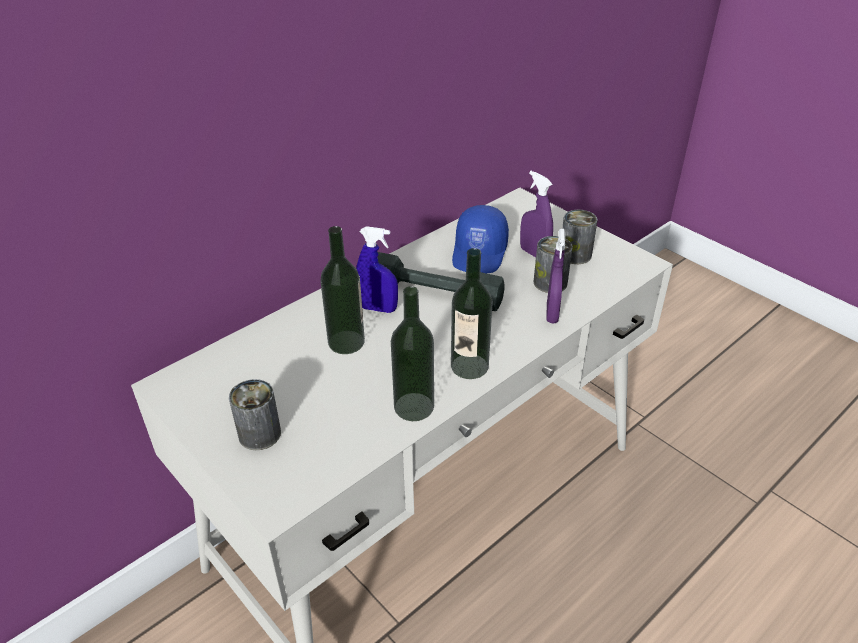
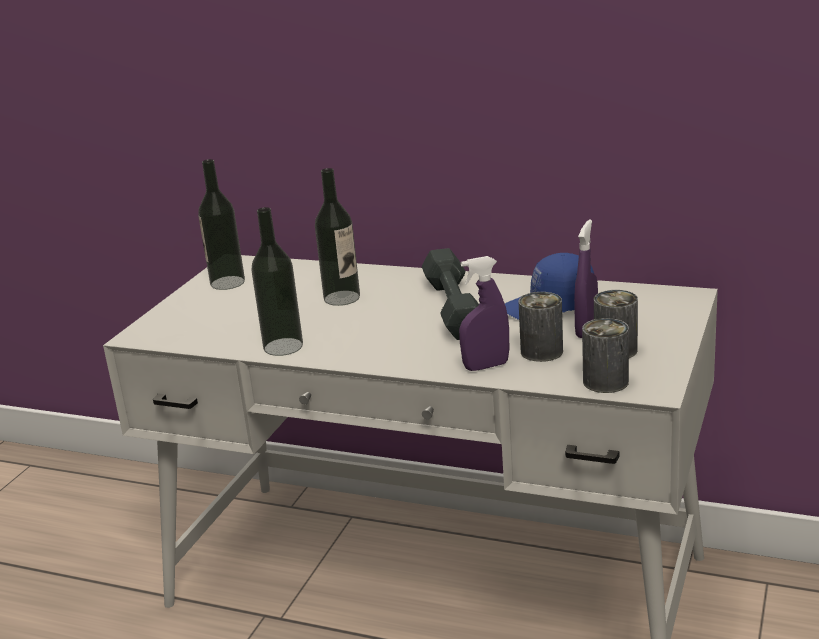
camera: 65 degrees right, 15 degrees down
(259, 434) = (206, 306): can -> can (605, 382)
(378, 308) = (402, 294): blue spray bottle -> none
(469, 366) = (359, 352): bottle -> bottle (227, 283)

